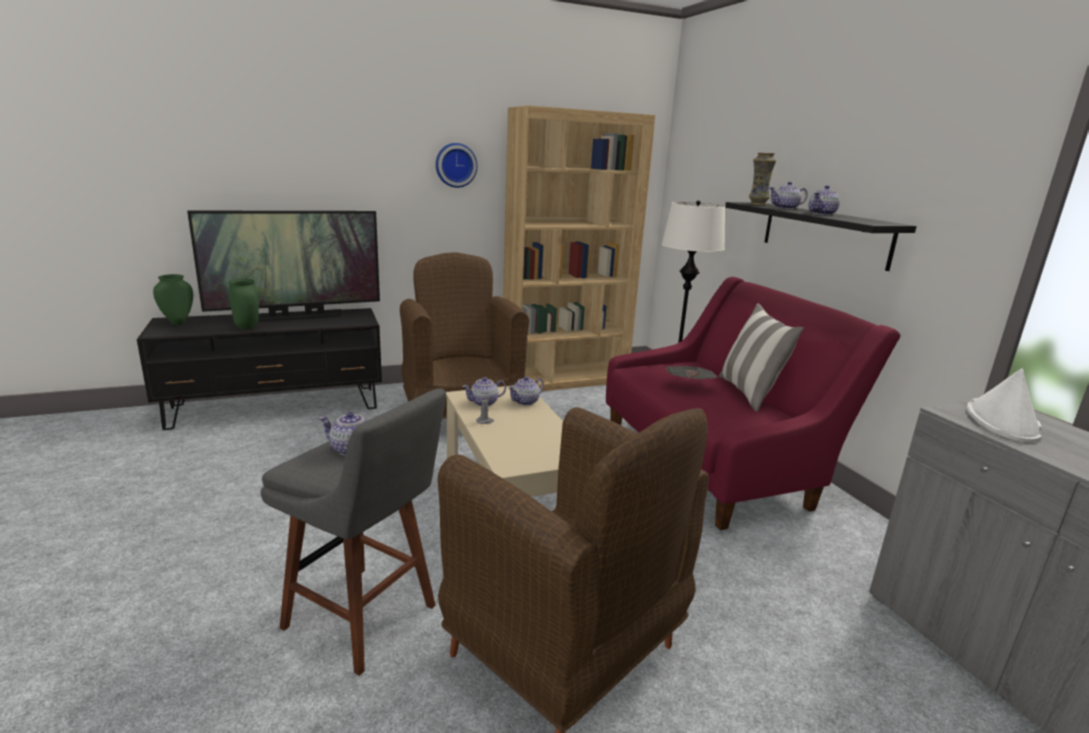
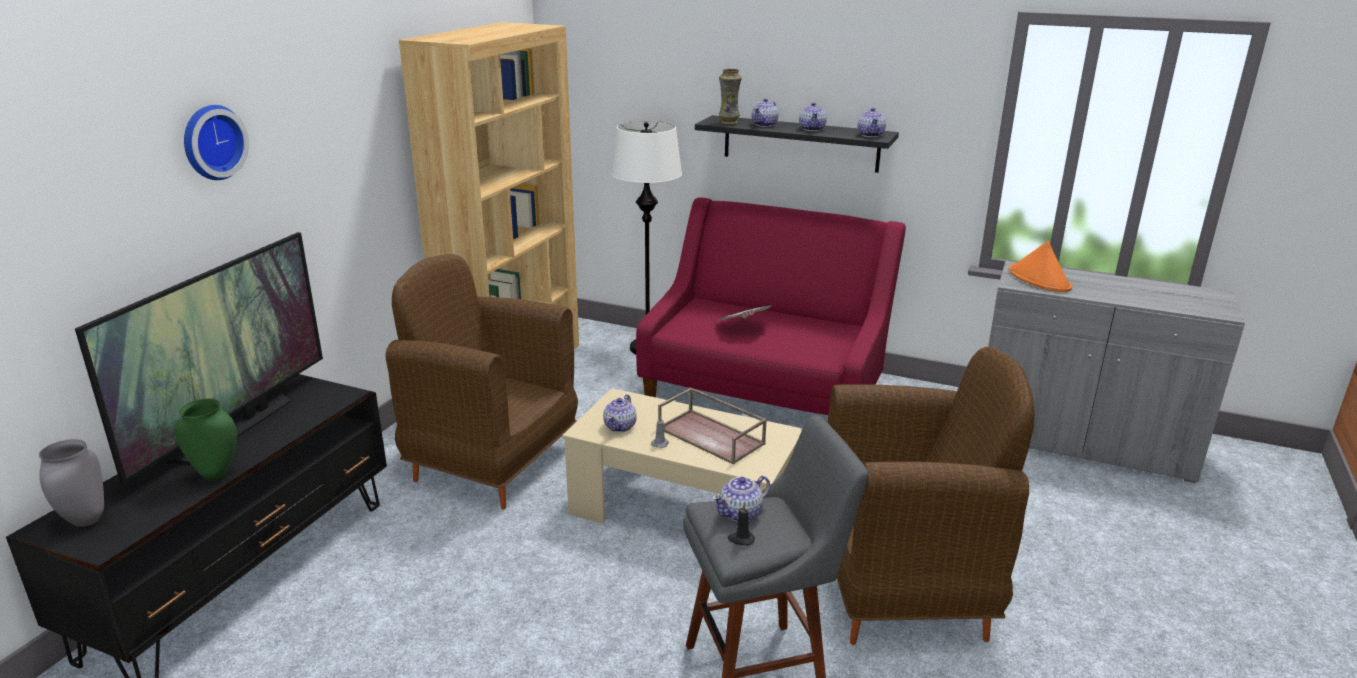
camera: 45 degrees left, 5 degrees up
(178, 323) = (84, 521): green vase -> grey vase
(313, 460) = (741, 539): none -> black candle
(455, 165) = (354, 134): wall clock -> wall clock (211, 142)
(526, 401) = (649, 407): teapot -> teapot (871, 135)
(526, 434) = (712, 436): none -> brown tray
(750, 394) = (789, 314): pillow -> none
(1002, 421) = (1039, 279): white hat -> orange hat

